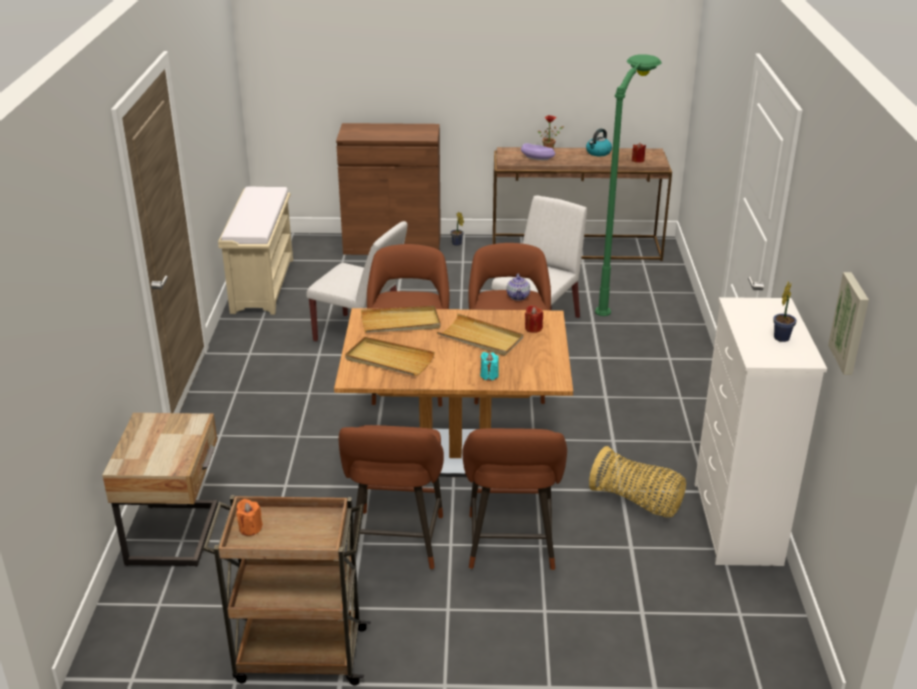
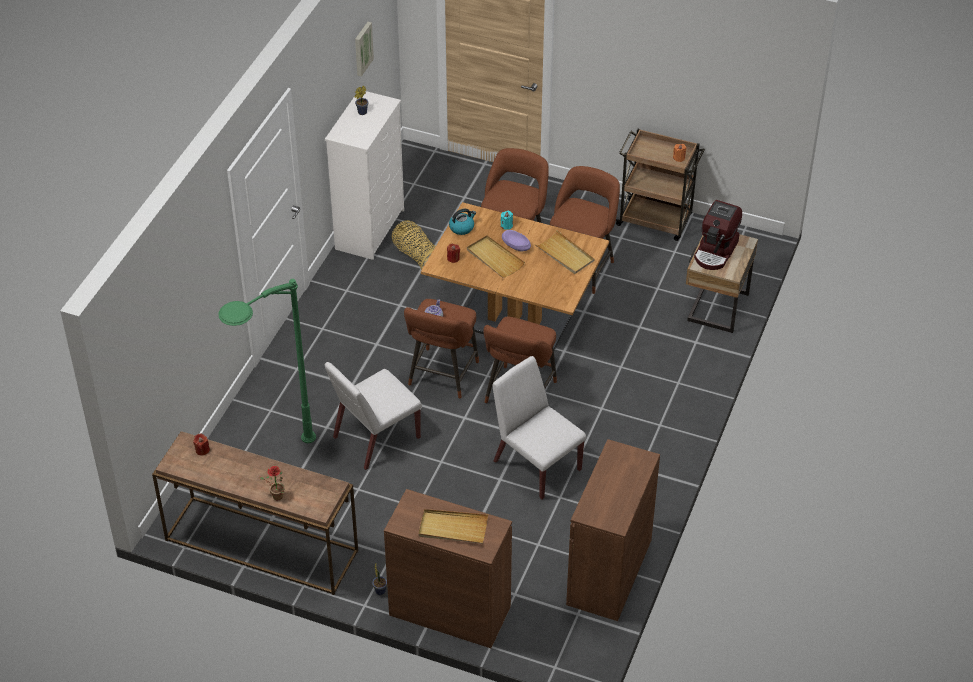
camera: 160 degrees left, 15 degrees up
(171, 442) = (716, 251): none -> coffee machine
(262, 285) = (609, 572): beige bench -> brown cabinet
(400, 323) = (543, 287): beige tray -> beige tray (453, 528)
(537, 158) = (299, 484): purple bowl -> purple bowl (516, 245)
(598, 153) = (229, 477): kettle -> kettle (462, 227)

